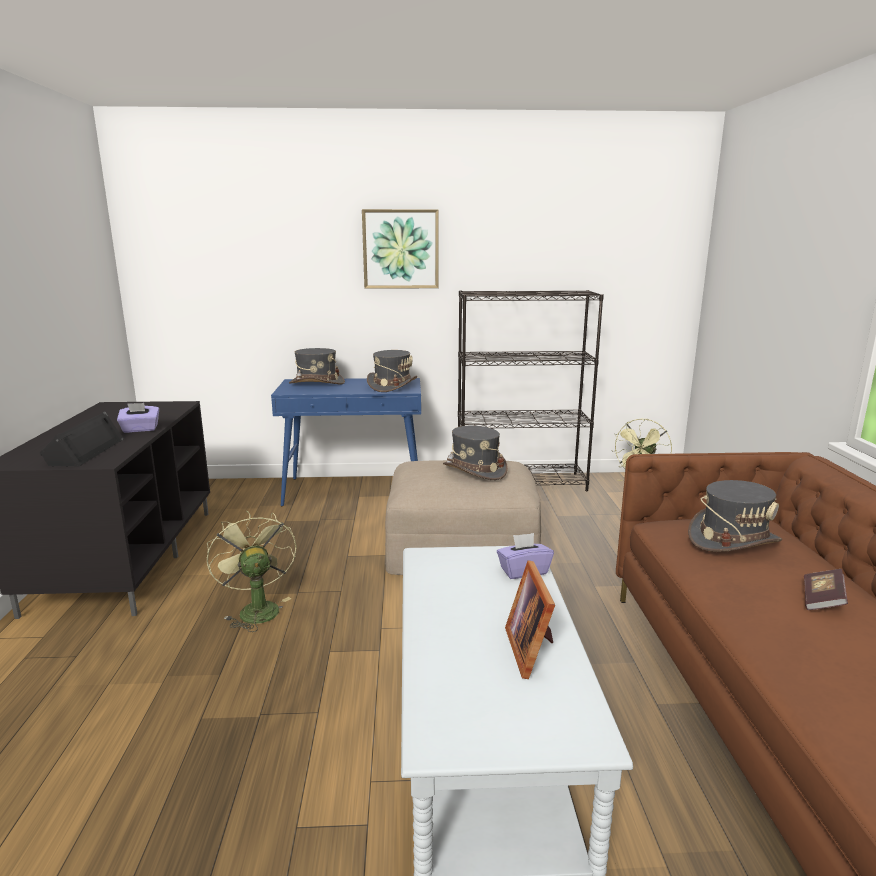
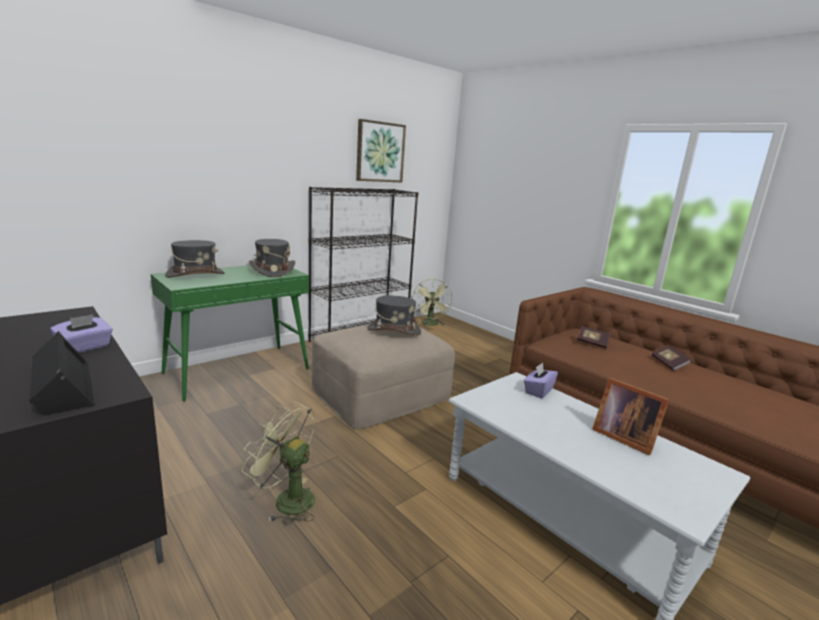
camera: 40 degrees left, 0 degrees up
(354, 490) = (238, 371): blue console table -> green console table
(401, 249) = (260, 148): picture -> picture (380, 152)
(733, 540) = (592, 343): grey hat -> book

